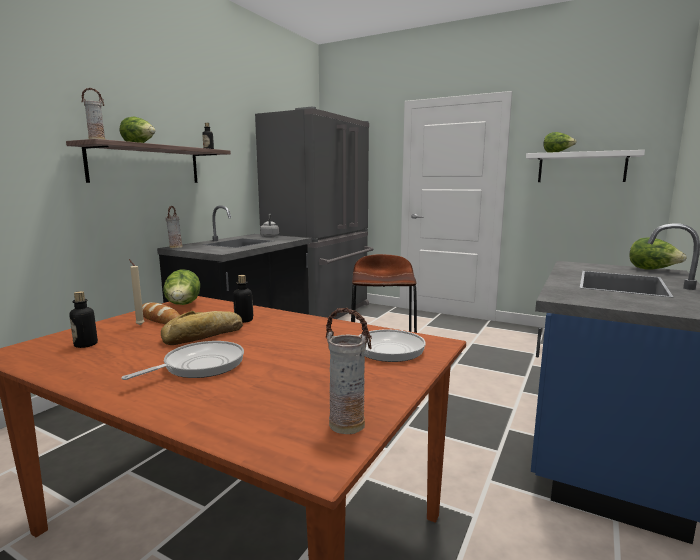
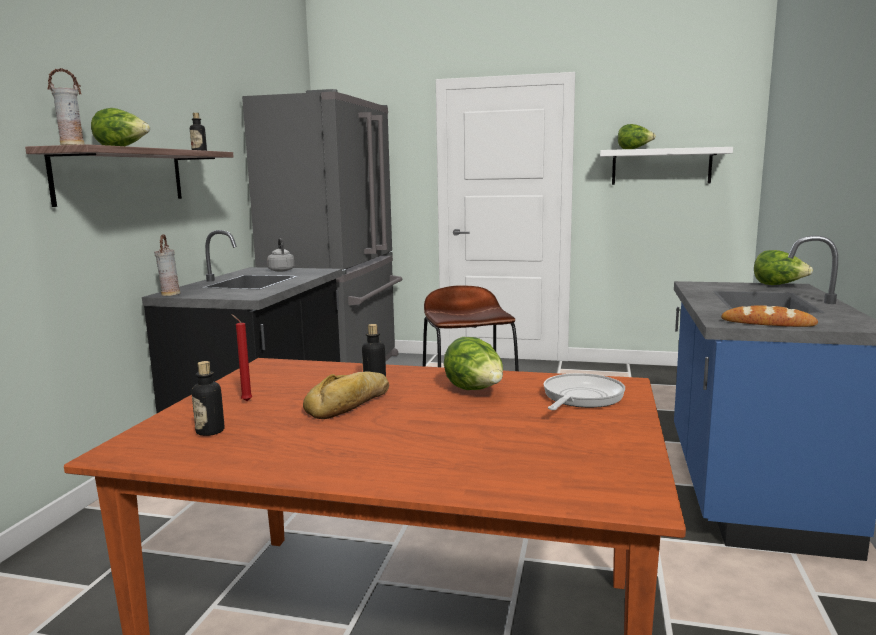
camera: 15 degrees left, 0 degrees up
(139, 325) = (245, 401): beige candle -> red candle
(160, 318) = (260, 390): bread -> bread (767, 323)
(183, 305) = (268, 372): lettuce -> lettuce (475, 391)
(199, 366) = (394, 436): frying pan -> none
(347, 424) = (626, 469): vase -> none

